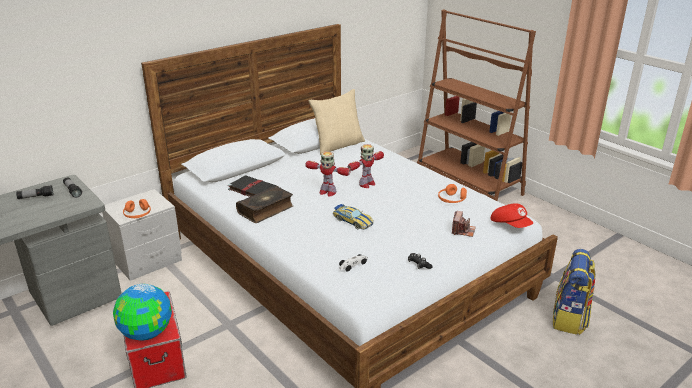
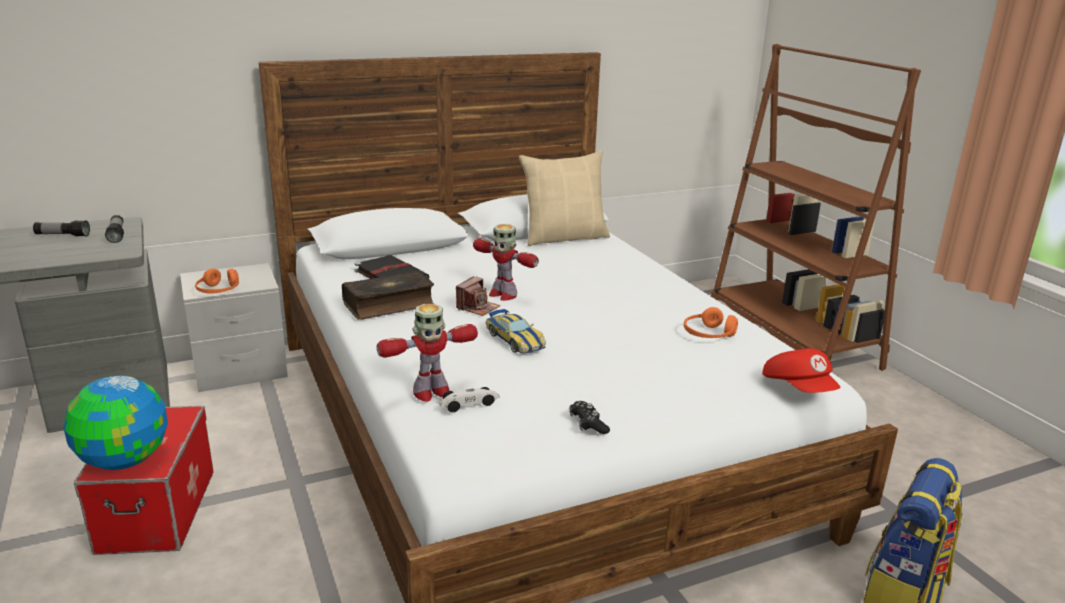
camera: 15 degrees right, 5 degrees down
(366, 184) = (574, 293): toy robot -> toy robot (430, 392)
(462, 230) = (702, 383): camera -> camera (477, 308)

